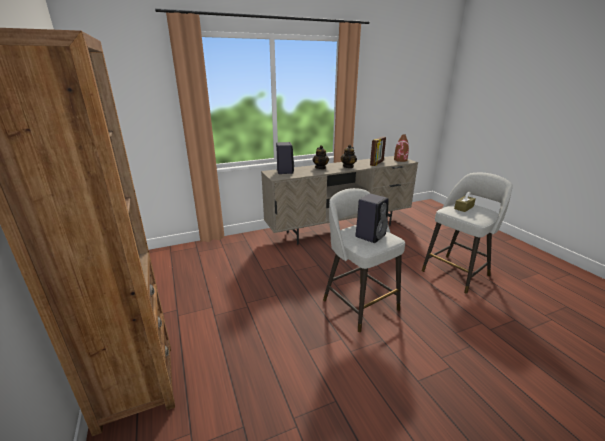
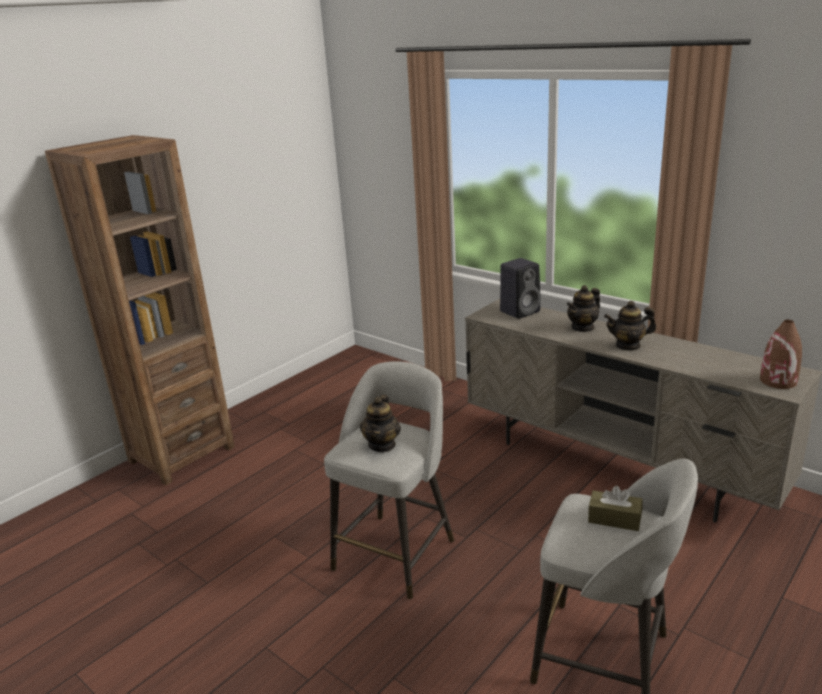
camera: 65 degrees right, 0 degrees up
(370, 235) = (382, 445): black speaker -> teapot
(377, 163) = (699, 364): picture frame -> none

